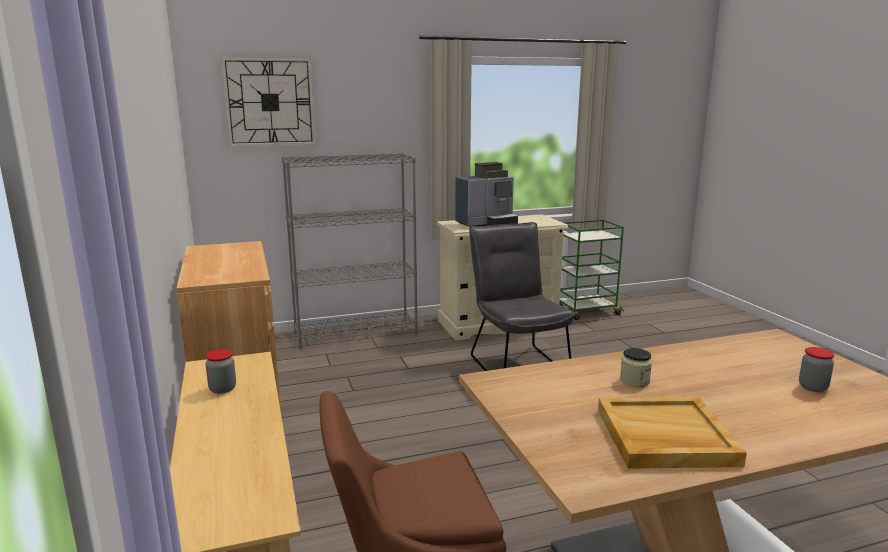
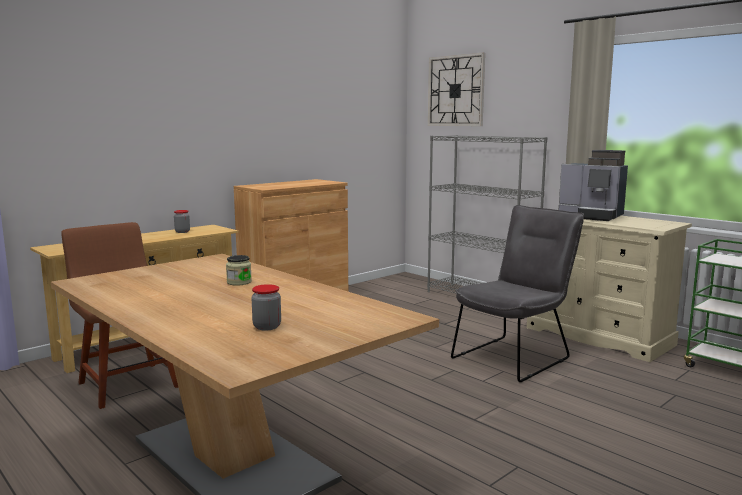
camera: 65 degrees right, 5 degrees down
(664, 437) = (145, 291): beige tray -> none

